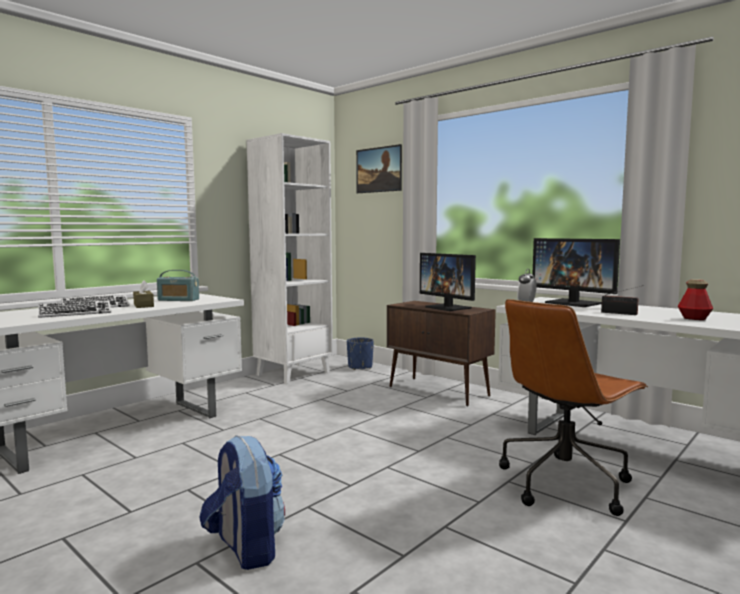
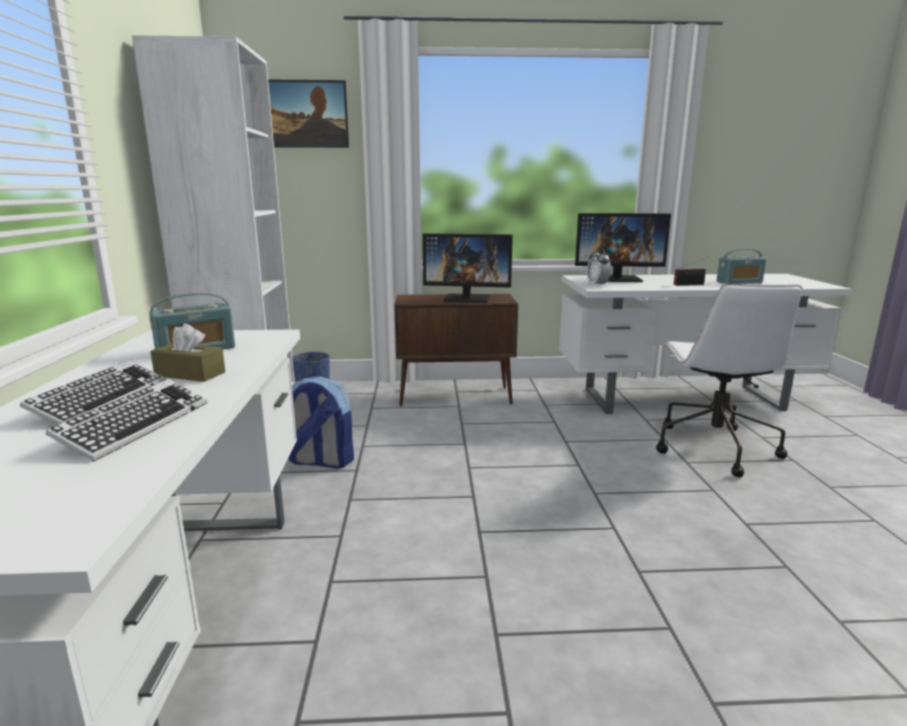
camera: 45 degrees left, 10 degrees up
(245, 548) = (703, 651): backpack -> backpack (320, 461)
(565, 483) = (713, 447): brown office chair -> white office chair
(694, 318) = (739, 282): bottle -> radio

